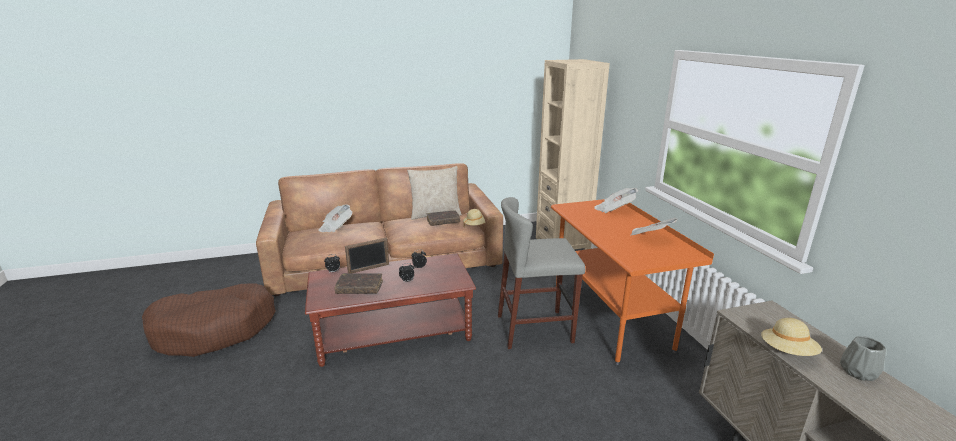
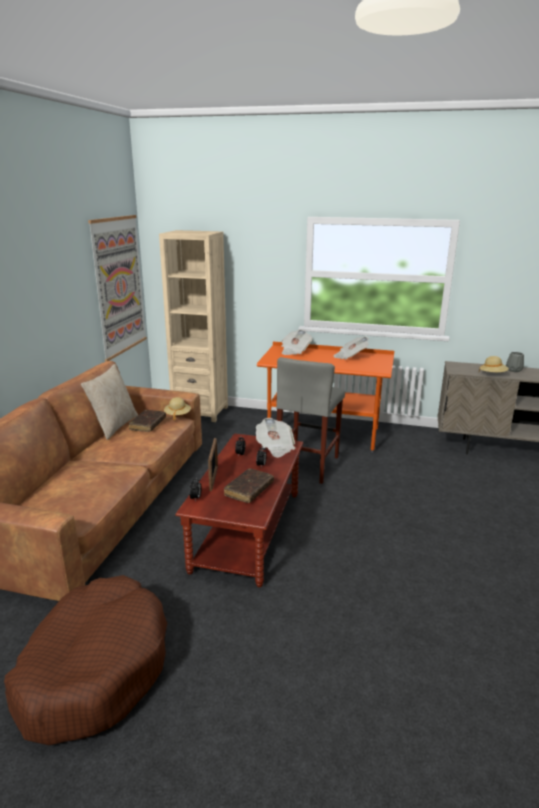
camera: 60 degrees left, 0 degrees up
(336, 227) = (63, 482): newspaper -> newspaper (275, 447)
(522, 106) = (119, 286): none -> picture

